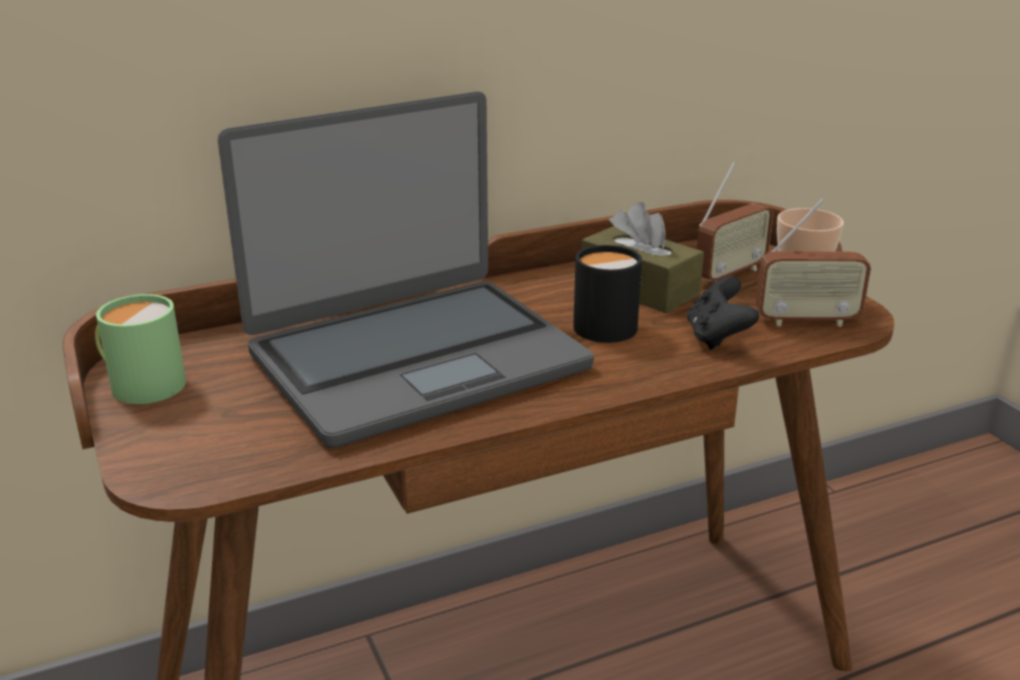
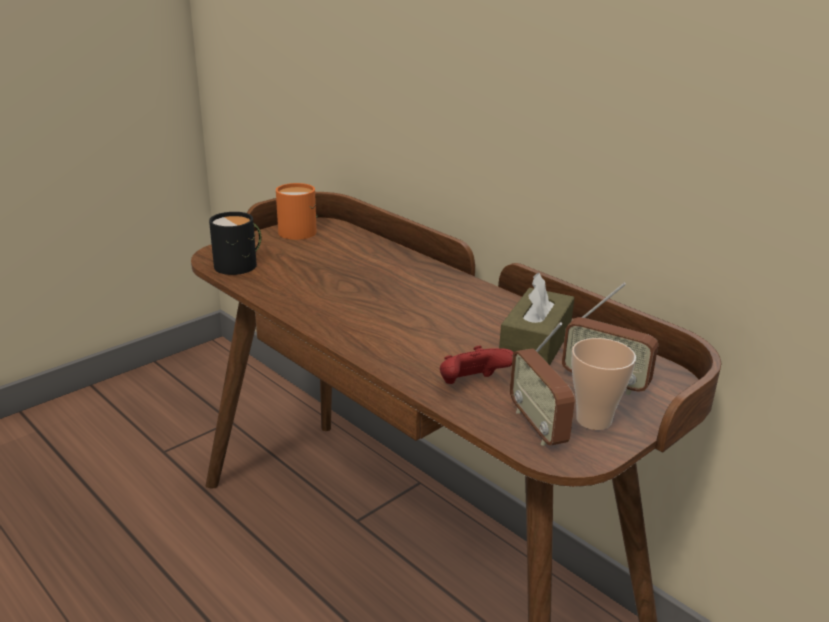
camera: 70 degrees right, 0 degrees up
(142, 384) = (298, 230): green mug -> orange mug
(415, 359) = (365, 286): laptop -> none
(603, 324) = (459, 337): black mug -> black mug (240, 264)
(717, 337) = (472, 385): black game controller -> red game controller

